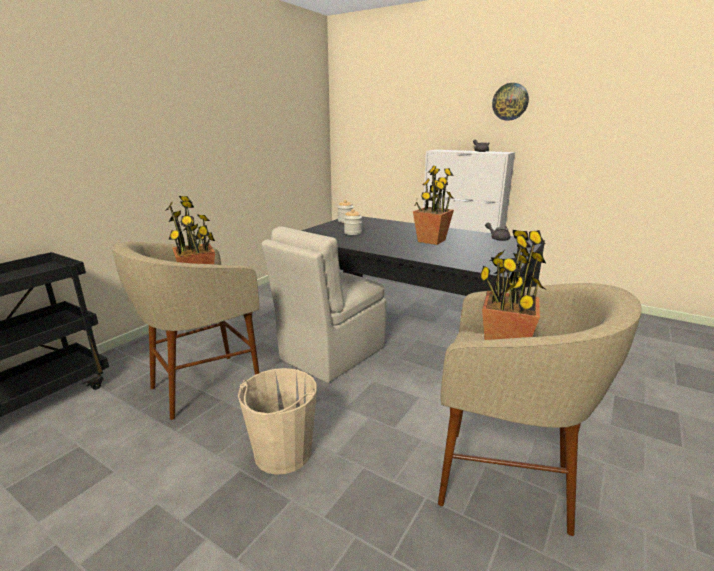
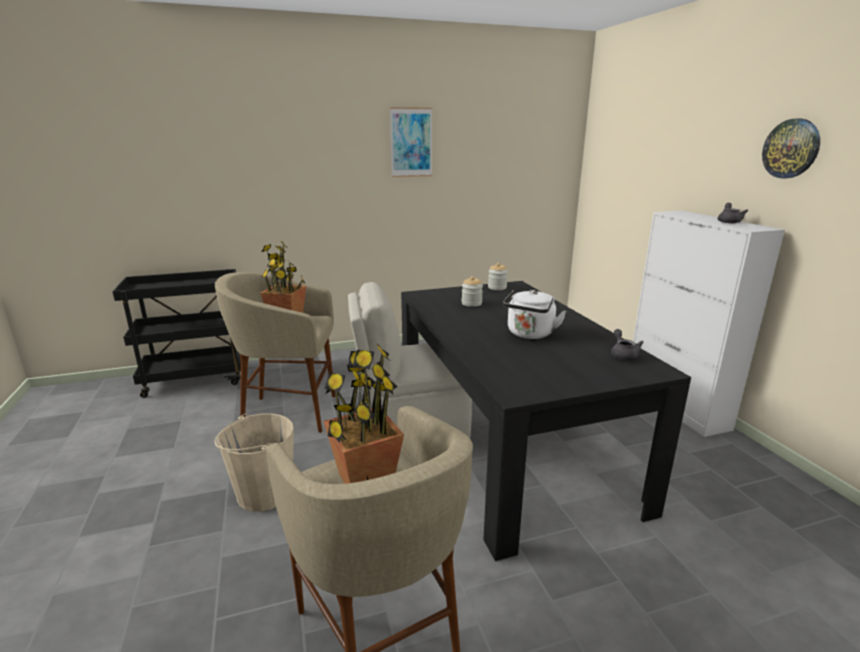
camera: 40 degrees right, 0 degrees up
(215, 100) = (411, 142): none -> picture
(431, 241) = (529, 334): potted plant -> white kettle

